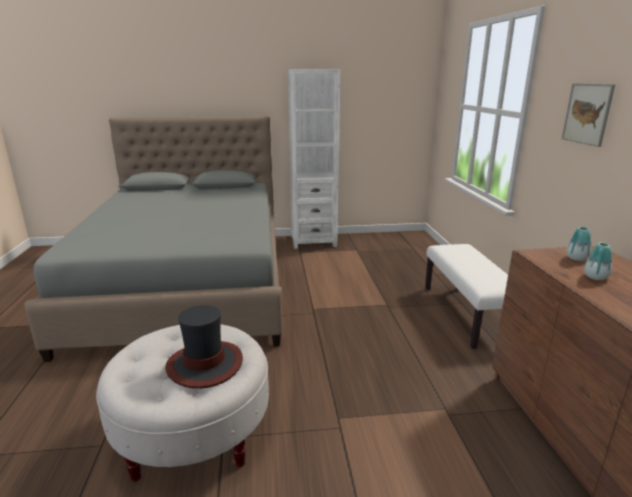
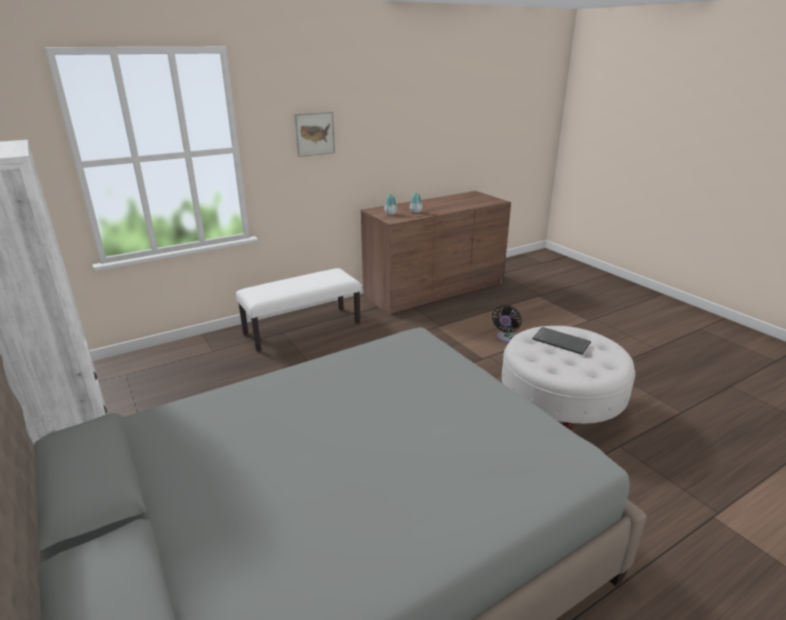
camera: 115 degrees left, 5 degrees up
(205, 364) = (562, 341): hat -> keyboard
(380, 472) = (506, 338): none -> black fan

